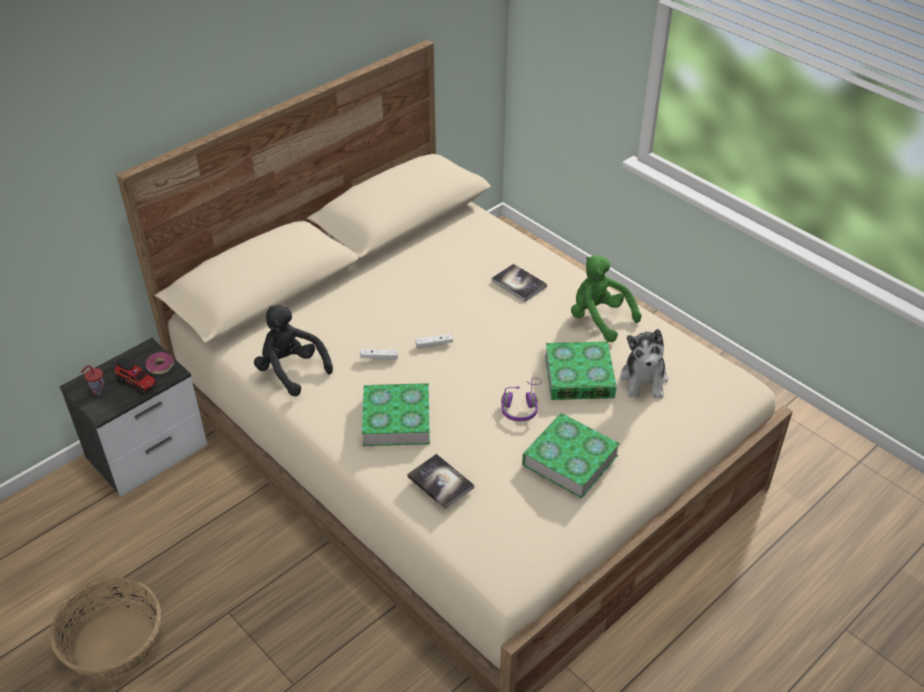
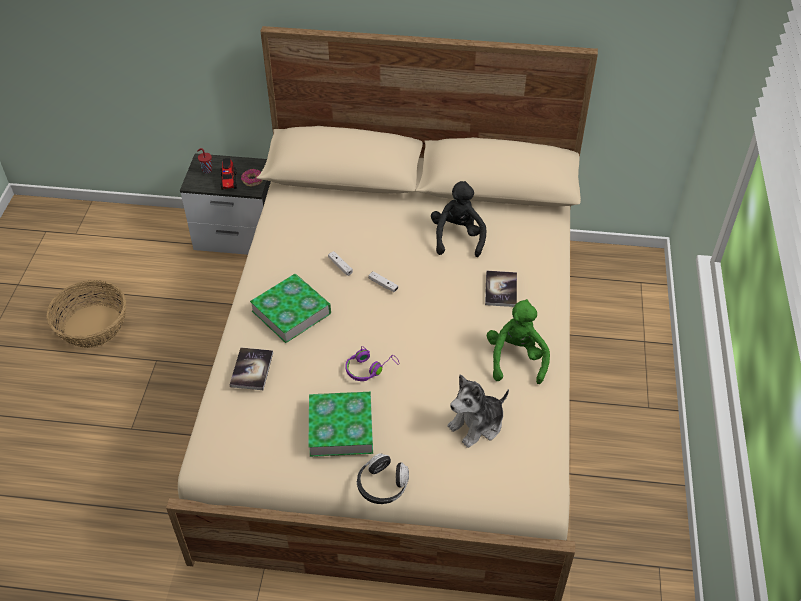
camera: 50 degrees right, 5 degrees up
(291, 370) = (285, 233): black plush toy -> black plush toy (457, 237)
(579, 376) = (438, 383): book -> none
(653, 471) = (382, 485): none -> headphones

